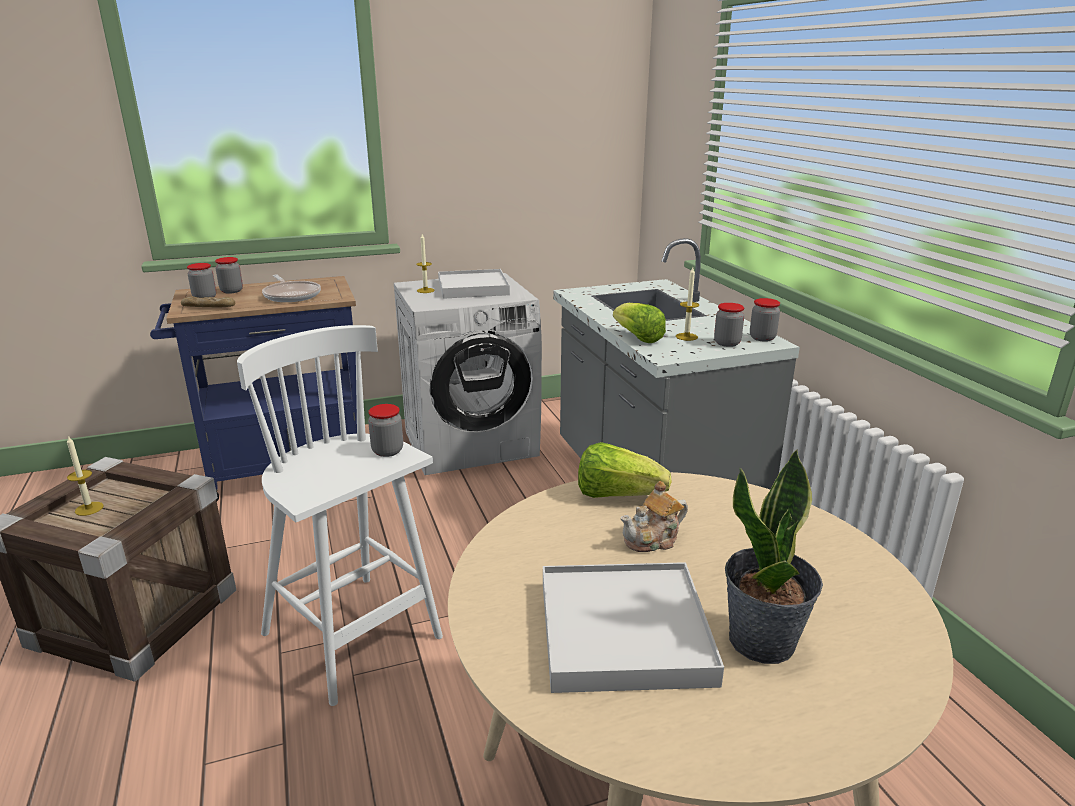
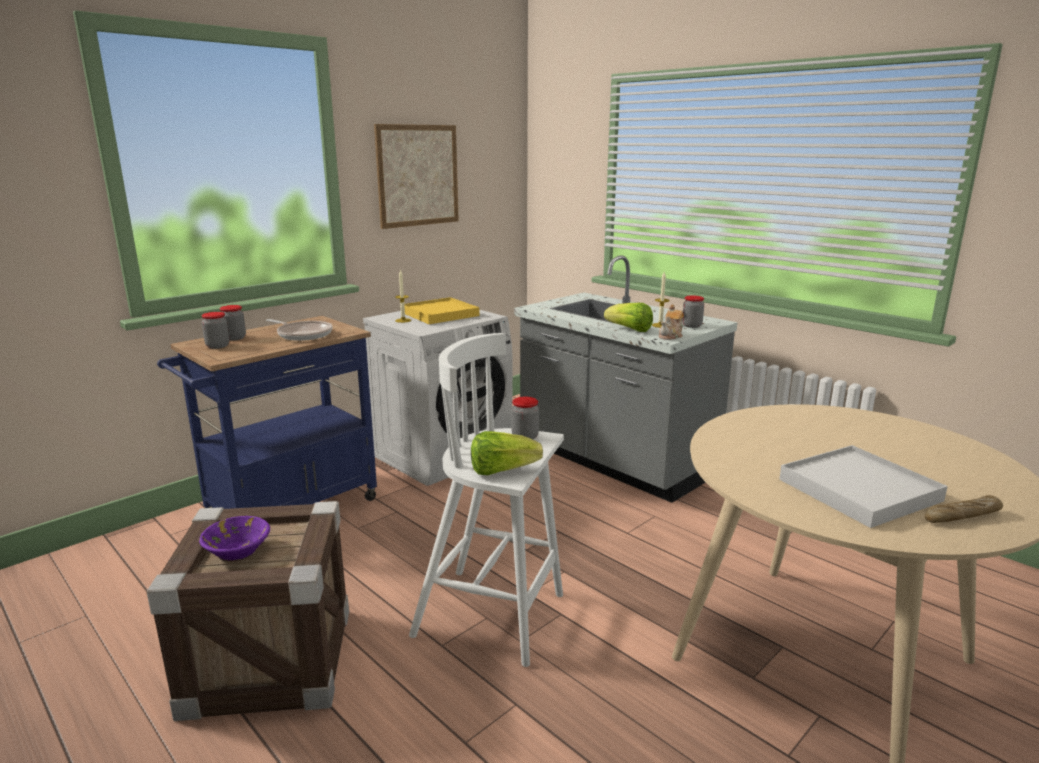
camera: 25 degrees left, 5 degrees down
(89, 508) = (238, 552): candle -> purple bowl
(209, 307) = (238, 352): bread -> bread (962, 517)
(472, 288) = (440, 314): white tray -> yellow tray
(484, 123) = (417, 174): none -> picture
(617, 495) = (744, 425): lettuce -> lettuce (502, 471)
(653, 540) = (802, 443): teapot -> teapot (671, 336)
(762, 338) = (708, 320): jar -> none
(763, 641) = (930, 476): potted plant -> none

